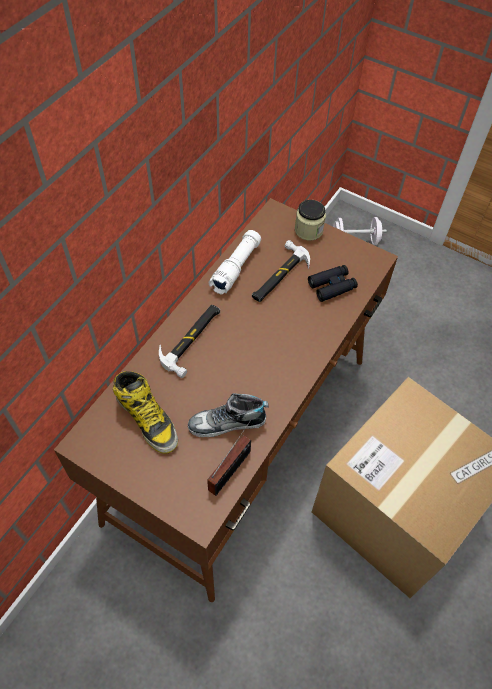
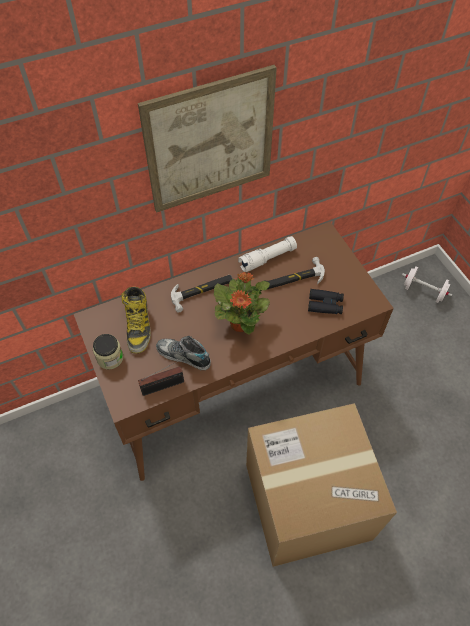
camera: 35 degrees right, 0 degrees up
(159, 139) = (210, 142): none -> picture
(261, 352) = (240, 323): none -> potted plant
(308, 230) = (340, 257): jar -> jar (110, 358)

